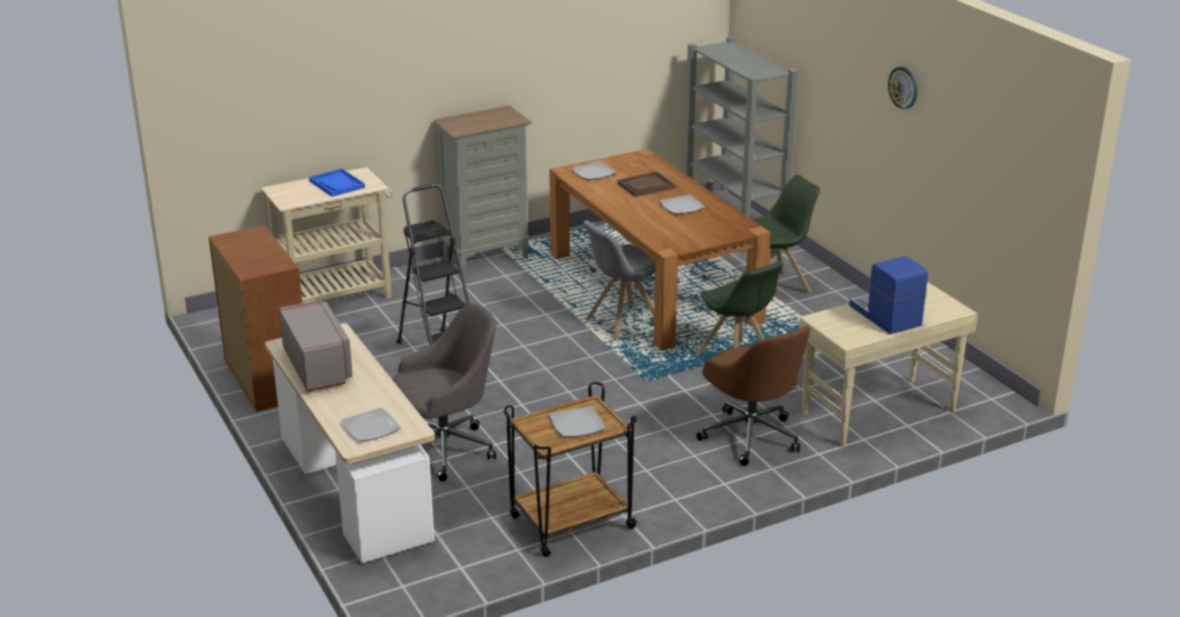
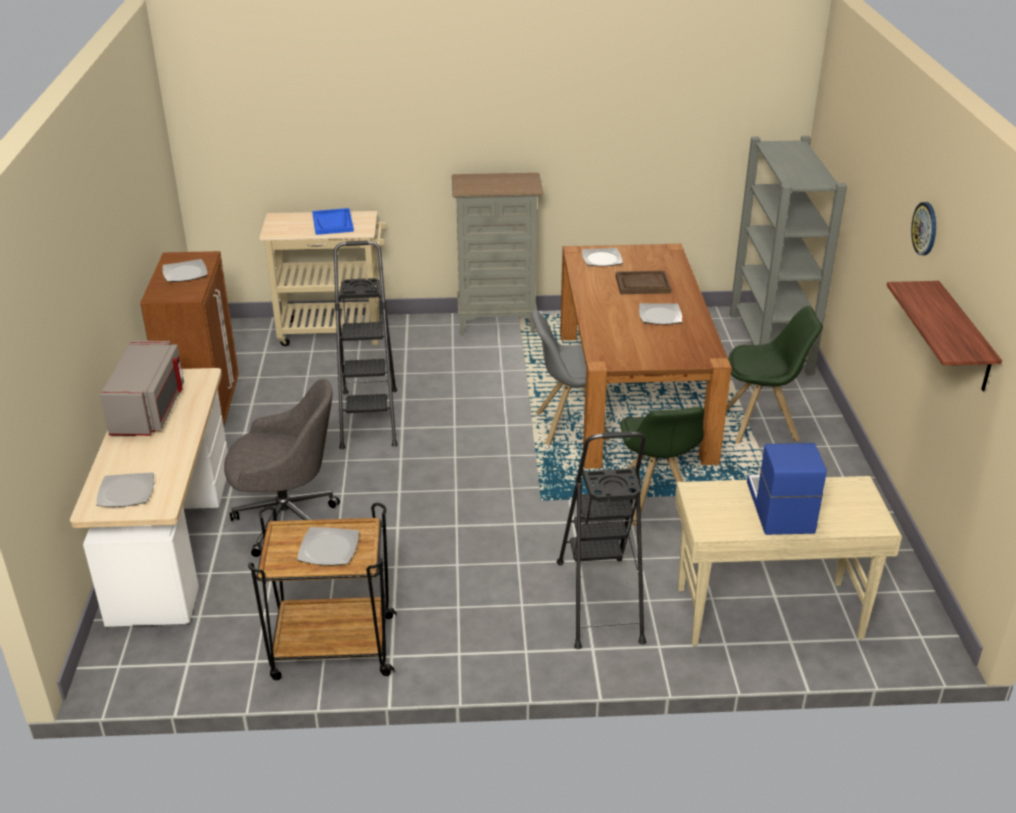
camera: 25 degrees right, 5 degrees up
(253, 249) = (184, 273): none -> plate
(751, 437) = (599, 601): brown office chair -> step ladder
(968, 161) = (964, 337): none -> shelf

